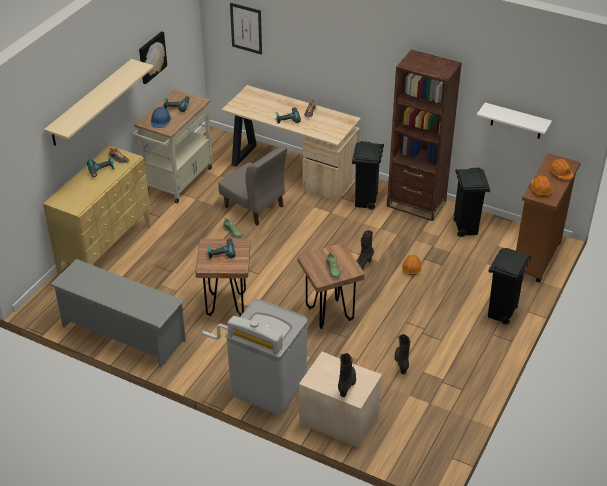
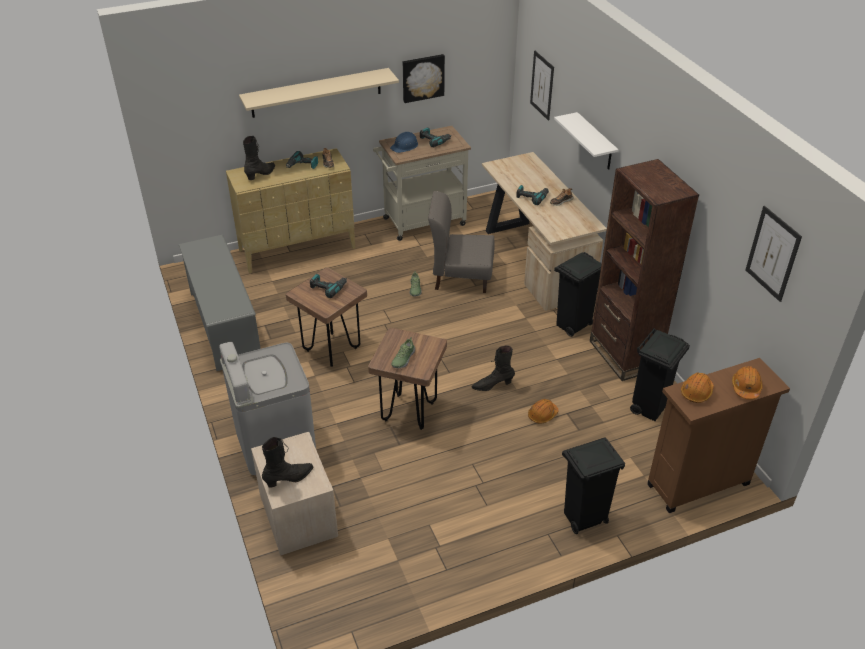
camera: 40 degrees right, 0 degrees up
(254, 207) = (461, 277): grey chair -> grey chair turned 105 degrees clockwise
(401, 363) = (418, 501): black boot -> black boot (261, 174)
(516, 121) = (740, 299): white shelf -> white shelf (595, 142)
(540, 81) = (773, 253): none -> picture

